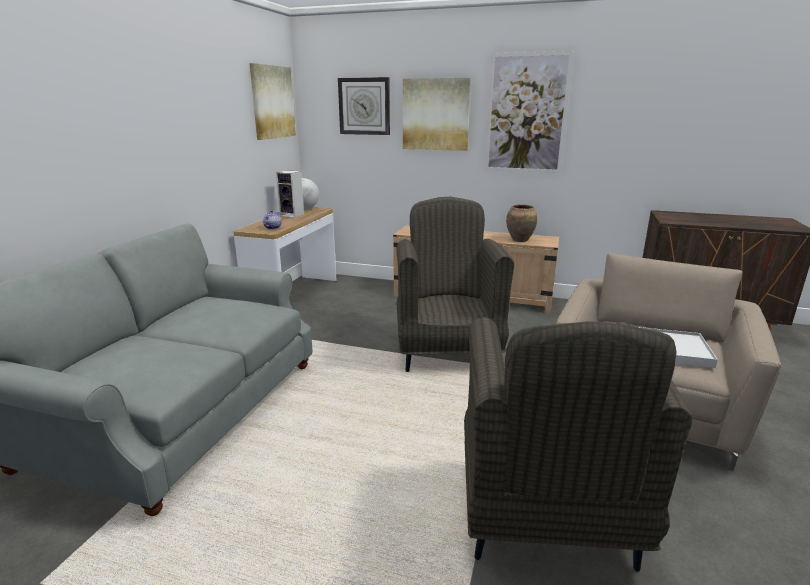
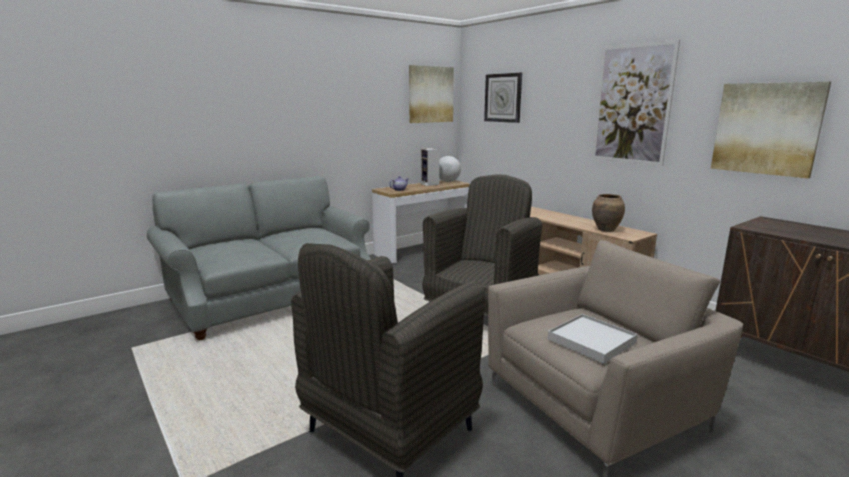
camera: 35 degrees right, 5 degrees down
(436, 114) = (555, 105): picture -> picture (766, 128)

